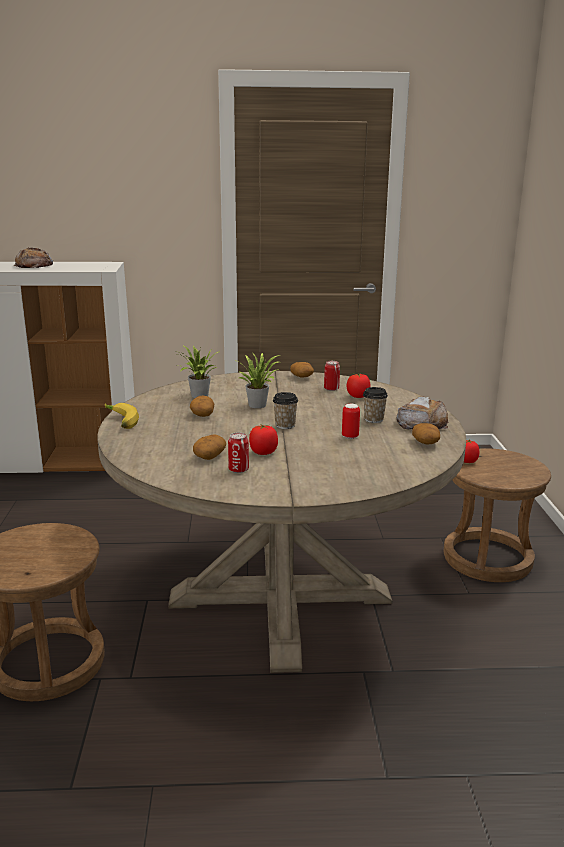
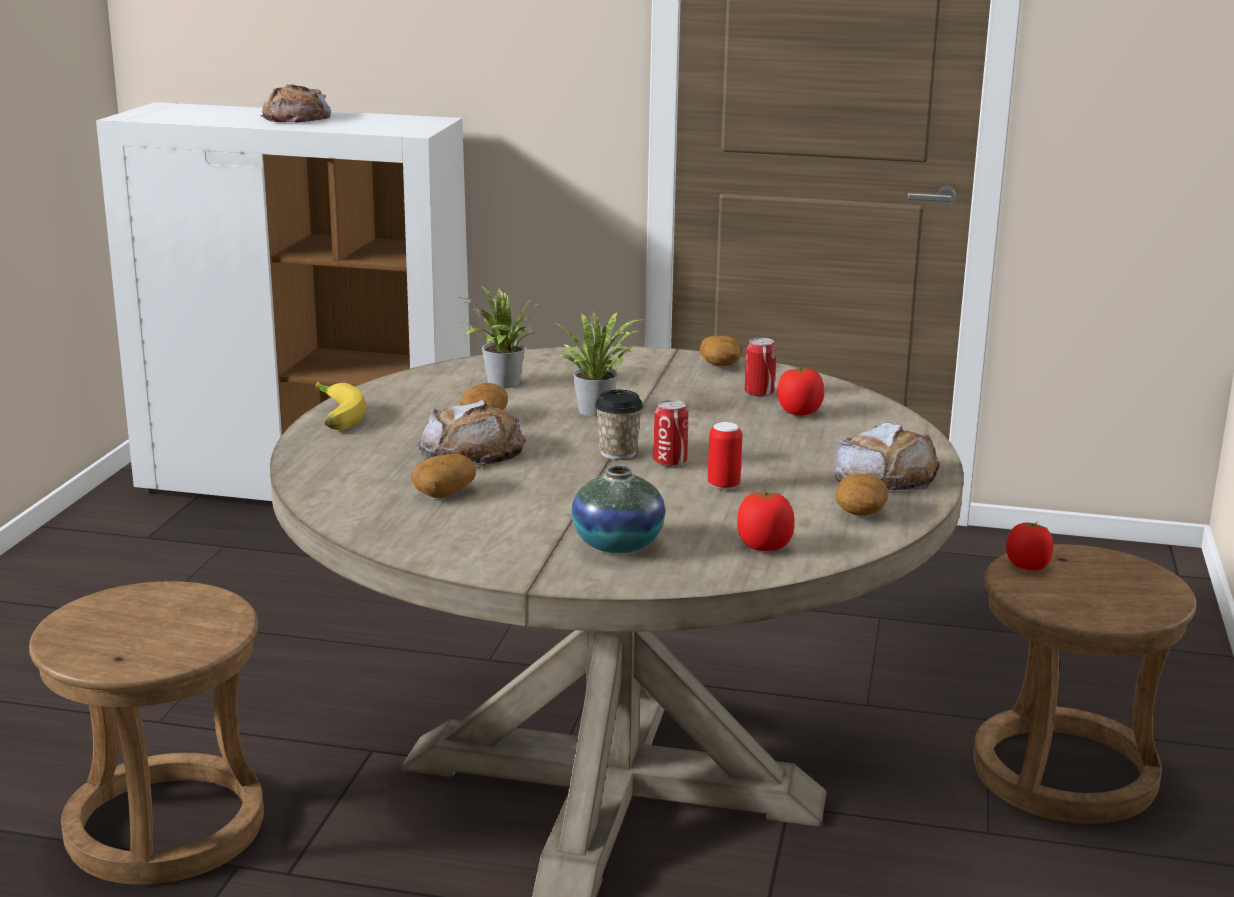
camera: 15 degrees right, 0 degrees up
(208, 431) = (472, 449): none -> bread
(238, 470) = (477, 521): can -> can (670, 462)
(263, 453) = (542, 497): tomato -> tomato (764, 547)
(321, 473) = (617, 544): none -> vase
(373, 419) = (794, 459): cup -> none

